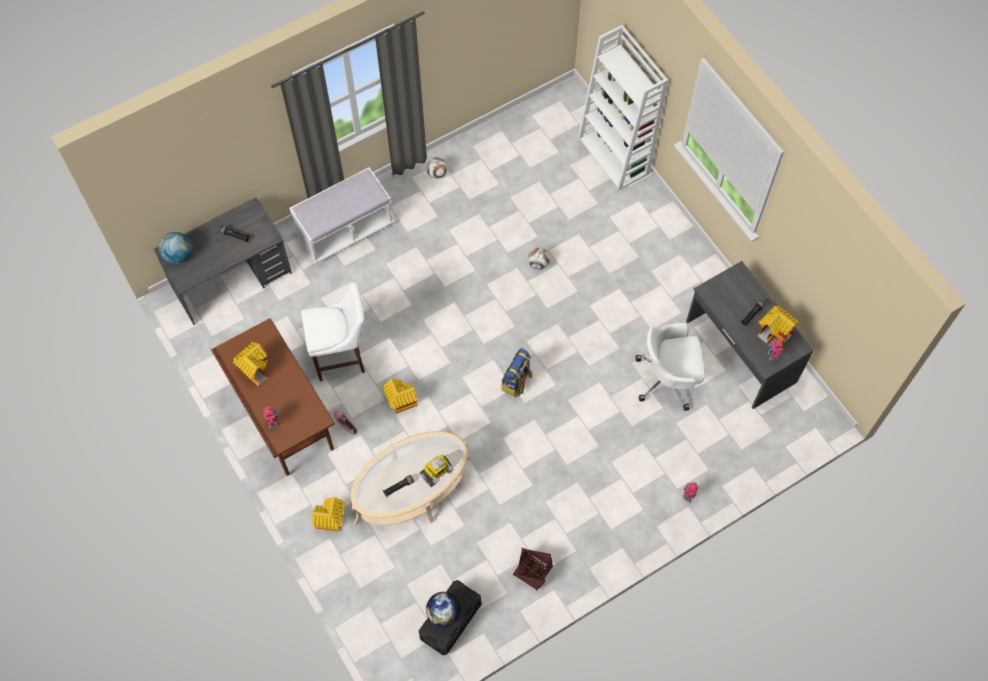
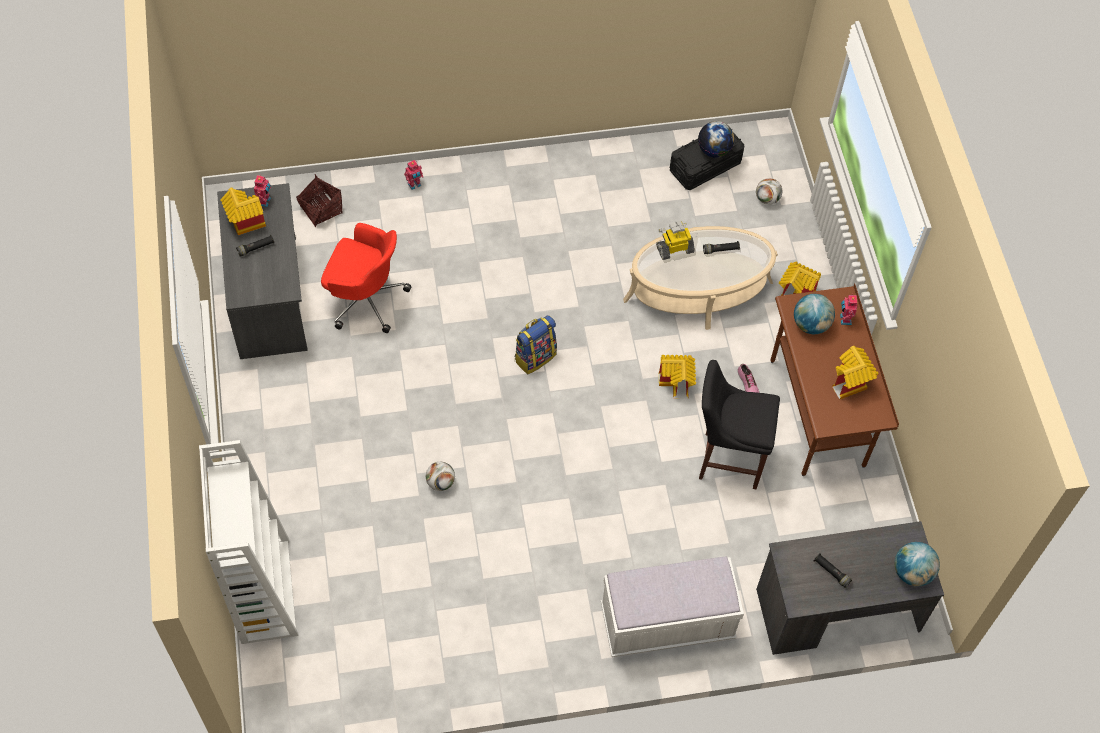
camera: 160 degrees left, 5 degrees down
(299, 407) = (811, 325): none -> globe
(342, 357) = (726, 459): white stool -> black stool
(437, 173) = (512, 658): football -> football (767, 199)
(532, 571) = (606, 177): basket -> basket (321, 209)
(668, 378) = (365, 299): white office chair -> red office chair

